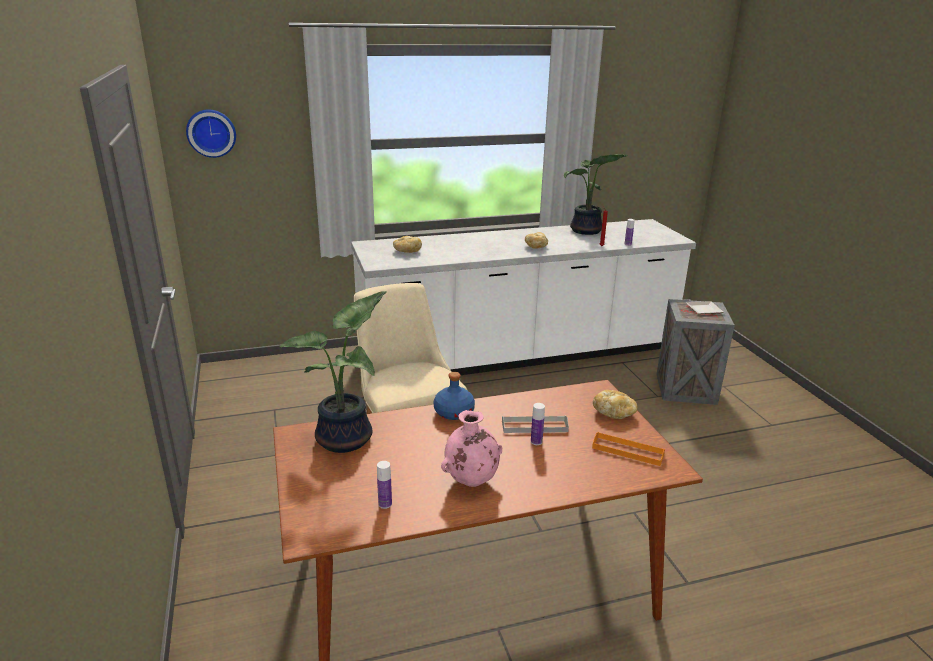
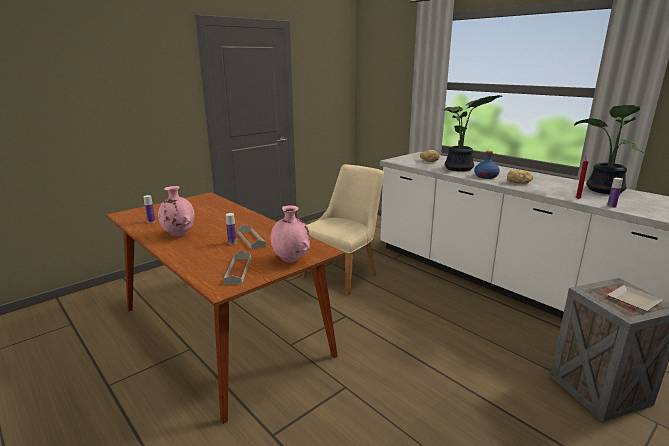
camera: 65 degrees right, 5 degrees down
(211, 133) = (374, 72): wall clock -> none
(348, 439) = (208, 204): potted plant -> potted plant (460, 169)
(453, 412) = (252, 218): blue bottle -> blue bottle (486, 176)
(614, 413) = (291, 260): bread -> pink vase
(627, 451) = (238, 271): orange tray -> grey tray

